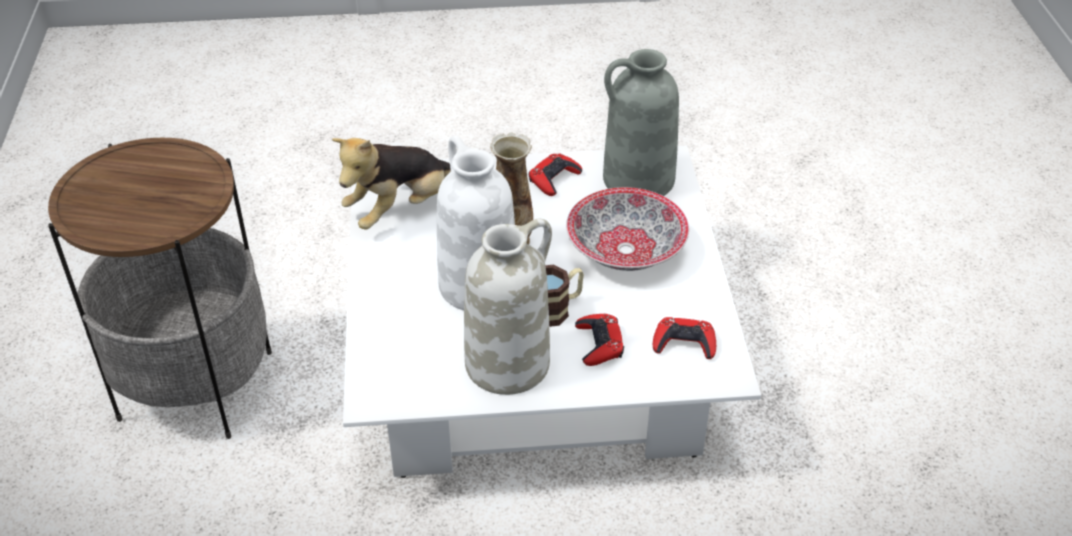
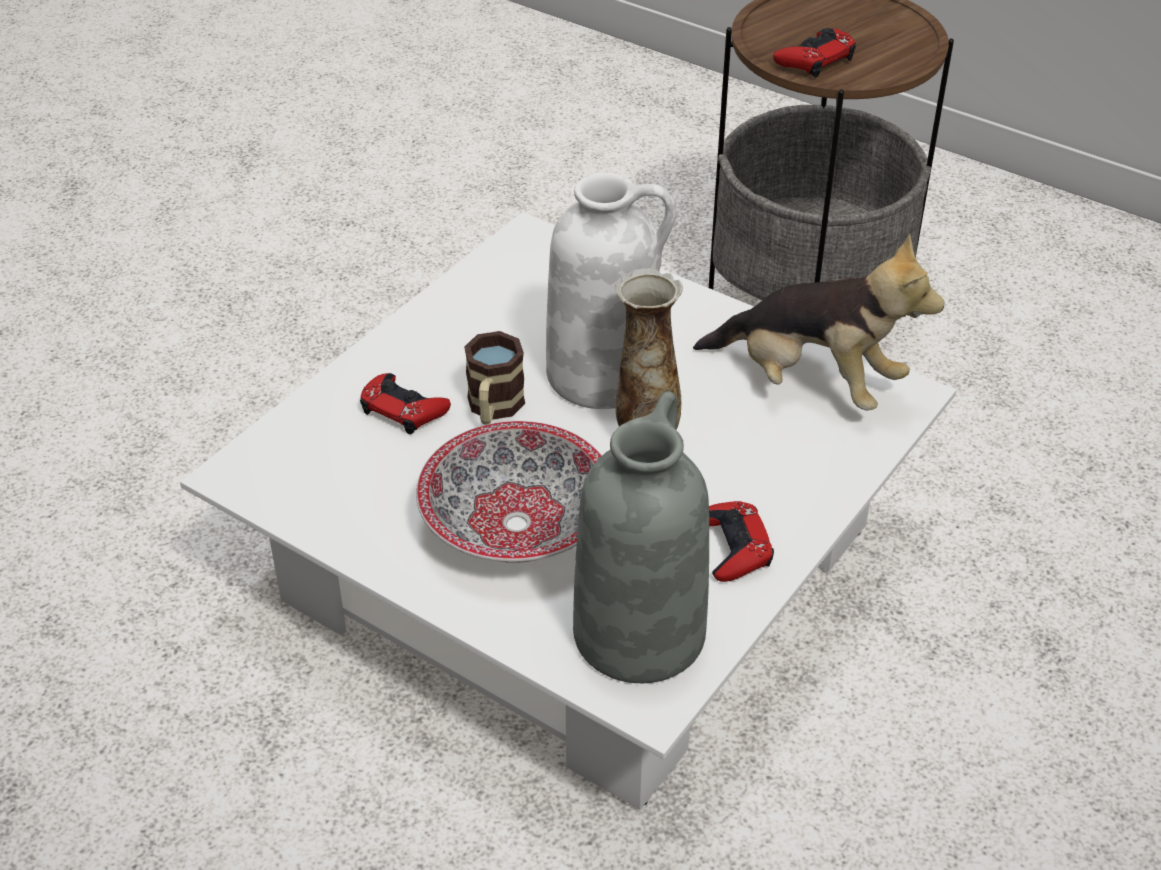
camera: 130 degrees right, 0 degrees up
(400, 209) = (811, 382): plush toy -> plush toy turned 120 degrees clockwise
(508, 363) = (463, 335): white vase -> none
(684, 343) = (318, 472): red game controller -> red game controller (815, 59)

